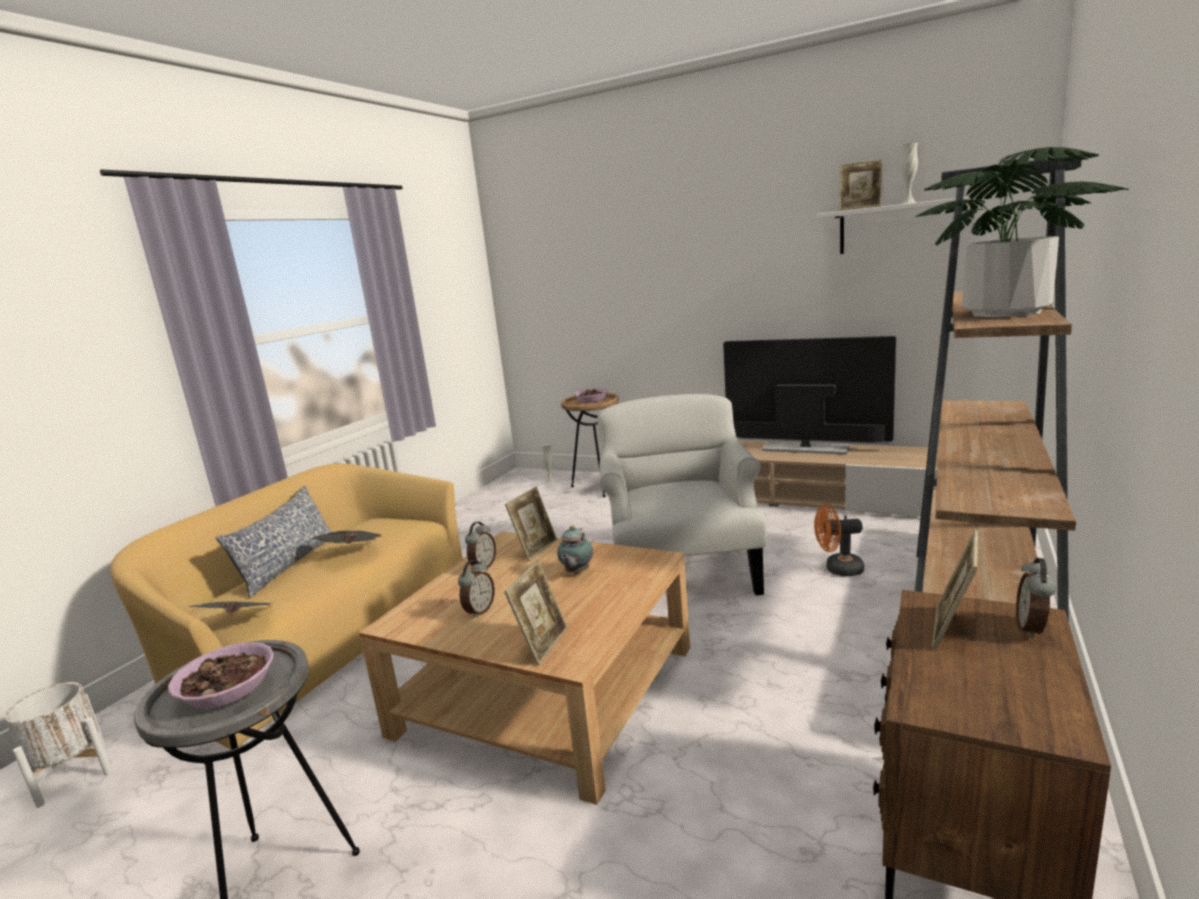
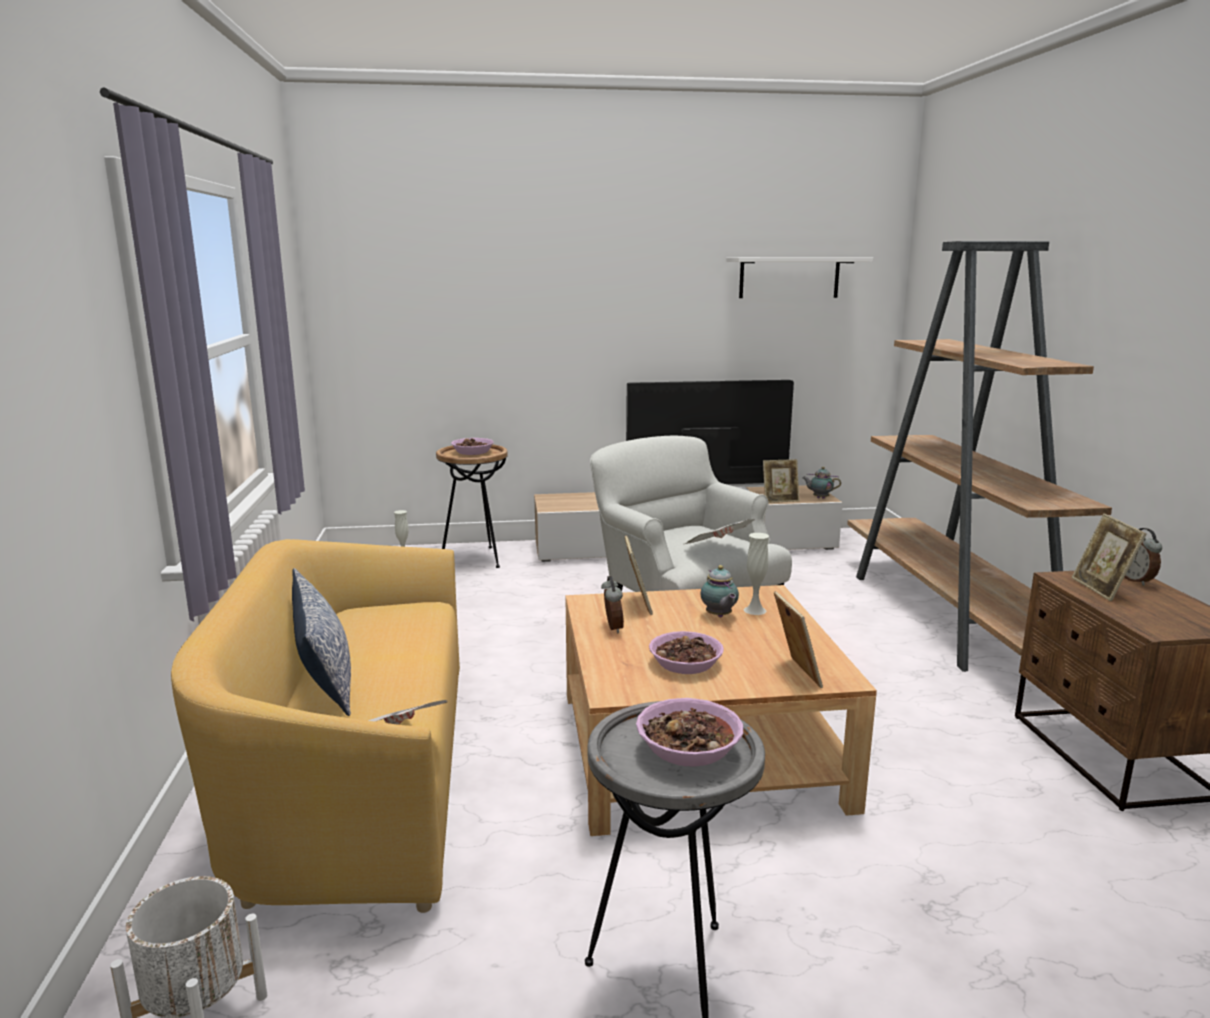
camera: 35 degrees left, 0 degrees up
(353, 554) = (403, 647): newspaper -> newspaper (717, 550)
(479, 611) = (685, 663): alarm clock -> bowl
(838, 569) = (814, 599): orange fan -> none
(860, 208) = (770, 256): picture frame -> picture frame (780, 500)
(908, 203) = (810, 256): white vase -> white vase (755, 610)
(917, 462) = (819, 498): none -> teapot
(1005, 313) = (1017, 358): potted plant -> none

